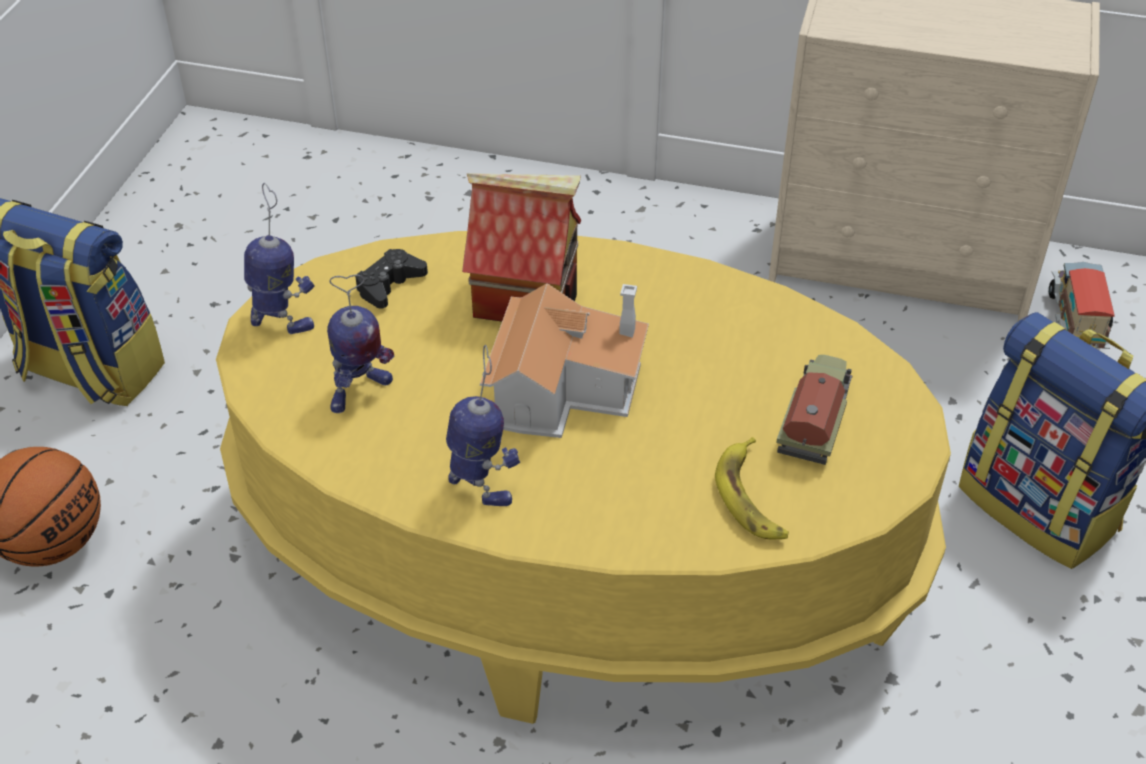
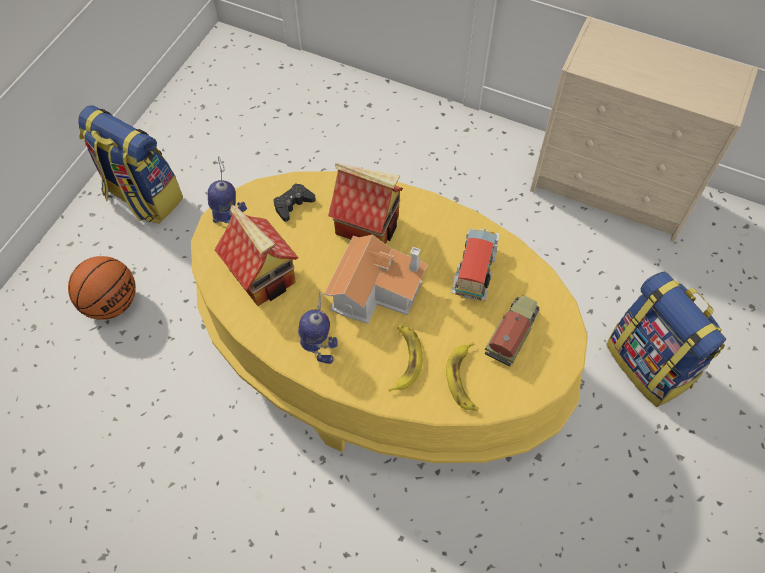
camera: 10 degrees right, 15 degrees up
(359, 392) = (264, 276): toy robot -> toy house
(638, 482) = (404, 359): none -> banana
(1075, 323) = (704, 245): toy truck -> toy truck (475, 271)

